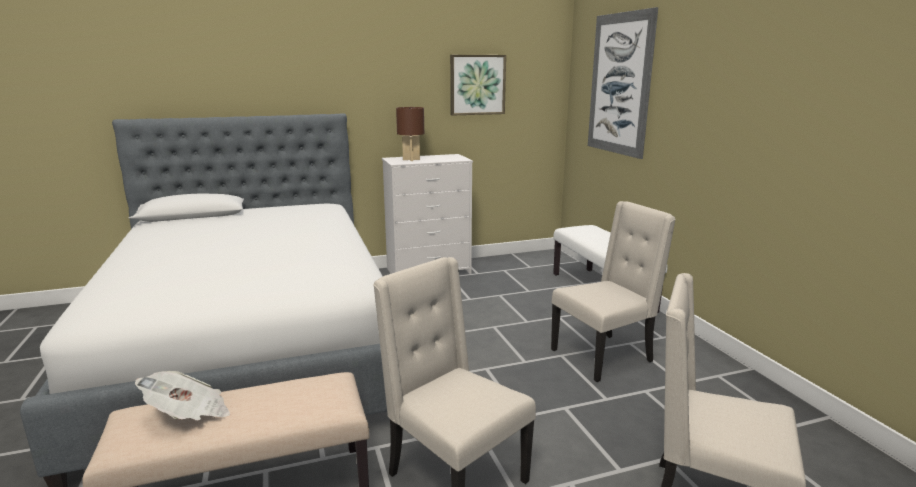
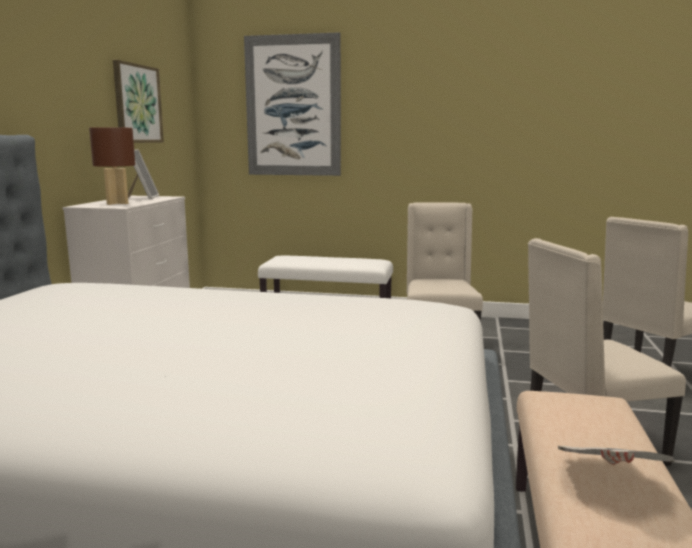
camera: 60 degrees left, 5 degrees down
(447, 157) = (143, 197): none -> picture frame

